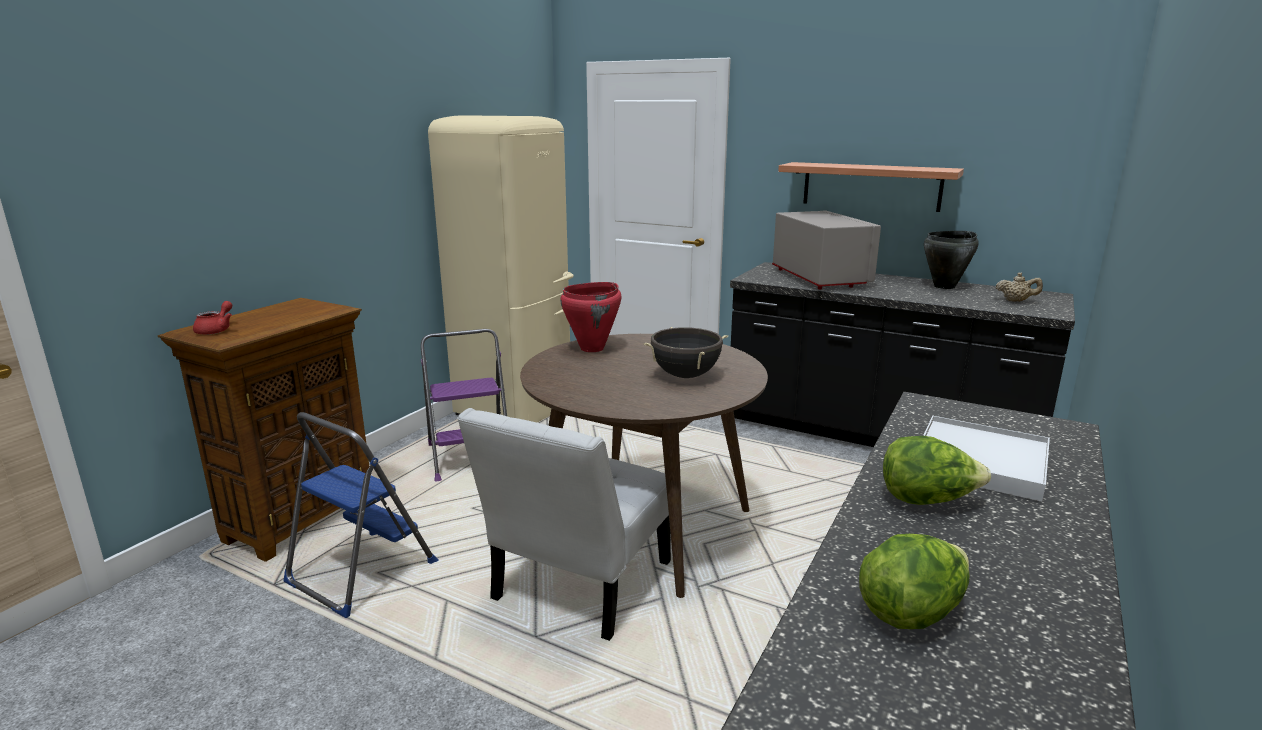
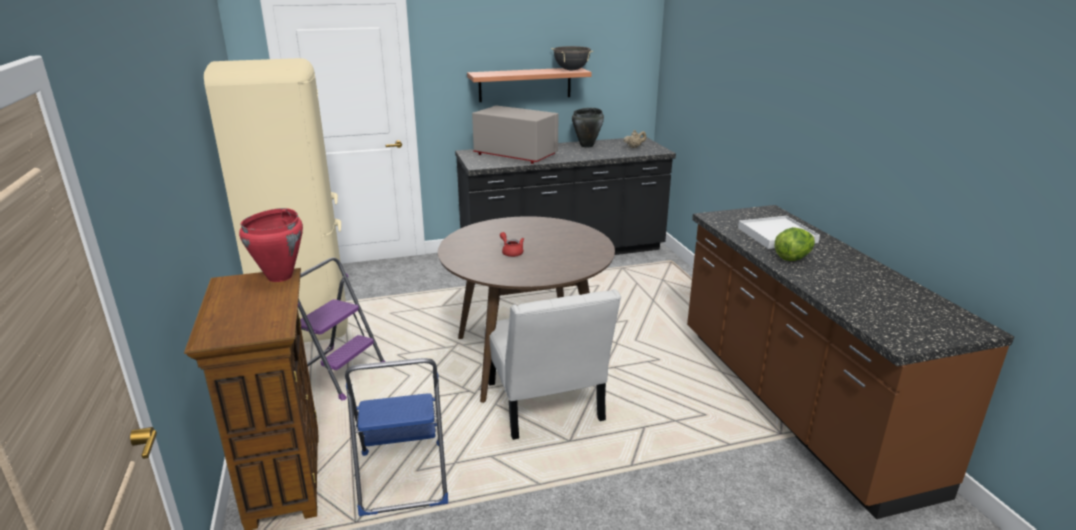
camera: 45 degrees left, 5 degrees up
(216, 330) = (241, 325): red teapot -> red teapot (511, 252)
(592, 348) = (466, 244): red cooking pot -> red cooking pot (280, 277)
(685, 375) = (556, 242): black cooking pot -> black cooking pot (571, 70)
(911, 611) = (861, 296): lettuce -> none

